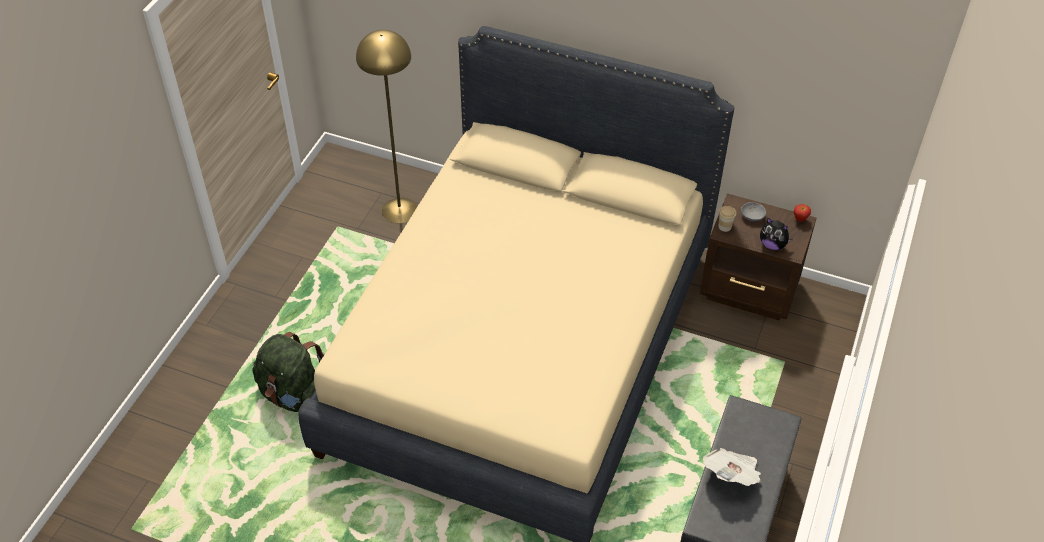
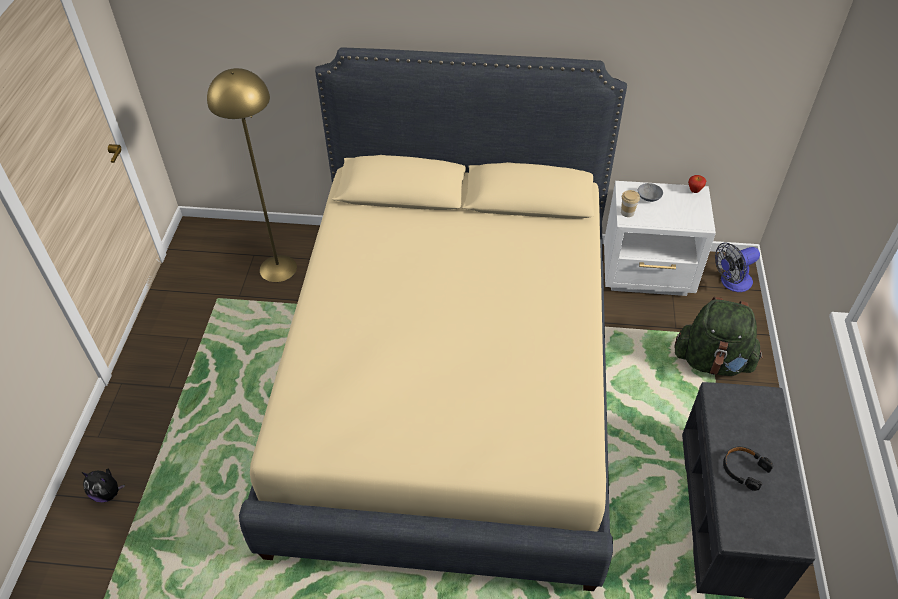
camera: 15 degrees left, 0 degrees up
(293, 395) = (219, 492): green backpack -> green backpack (712, 361)
(732, 475) = (744, 469): newspaper -> black headphones
(750, 291) = (648, 274): brown nightstand -> white nightstand
(772, 245) = (680, 220): plush toy -> plush toy (107, 493)
(830, 318) = (731, 283): none -> fan

